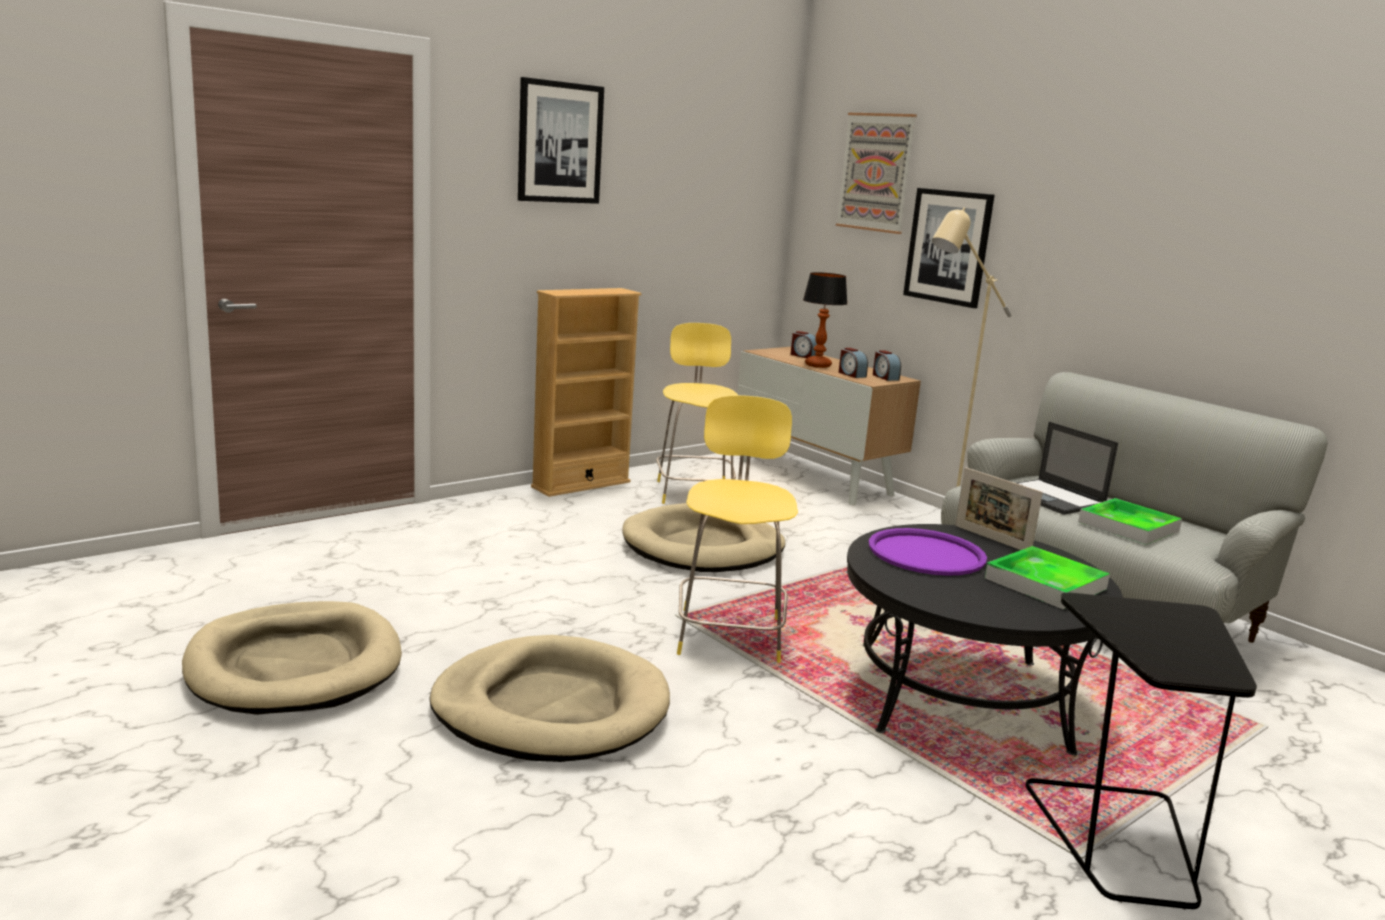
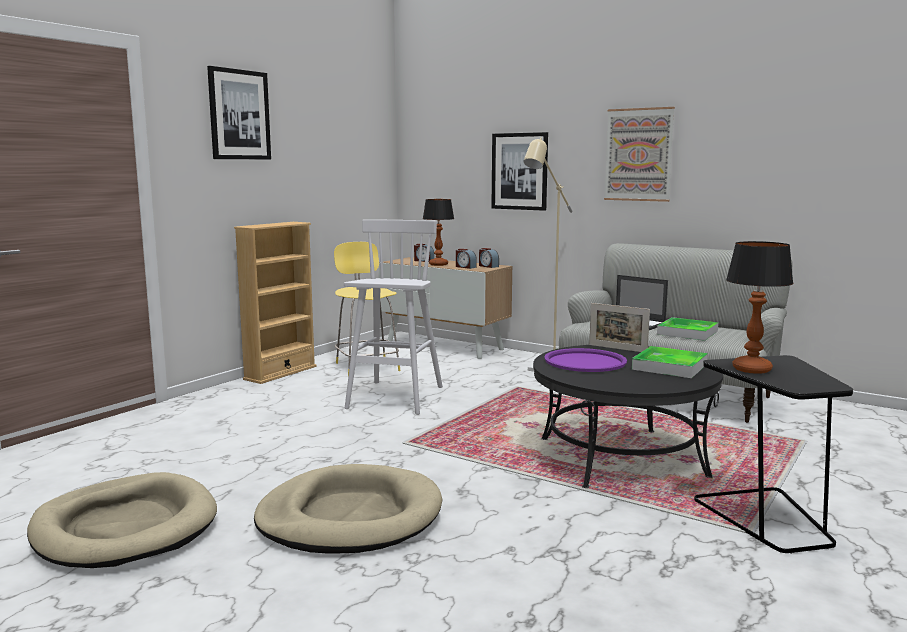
camera: 15 degrees left, 5 degrees down
(703, 547) = (395, 398): beige dog bed -> white stool
(730, 634) = (448, 448): yellow stool -> none
(876, 172) = (459, 126): picture -> picture (638, 155)
(1124, 623) = (752, 369): none -> table lamp

